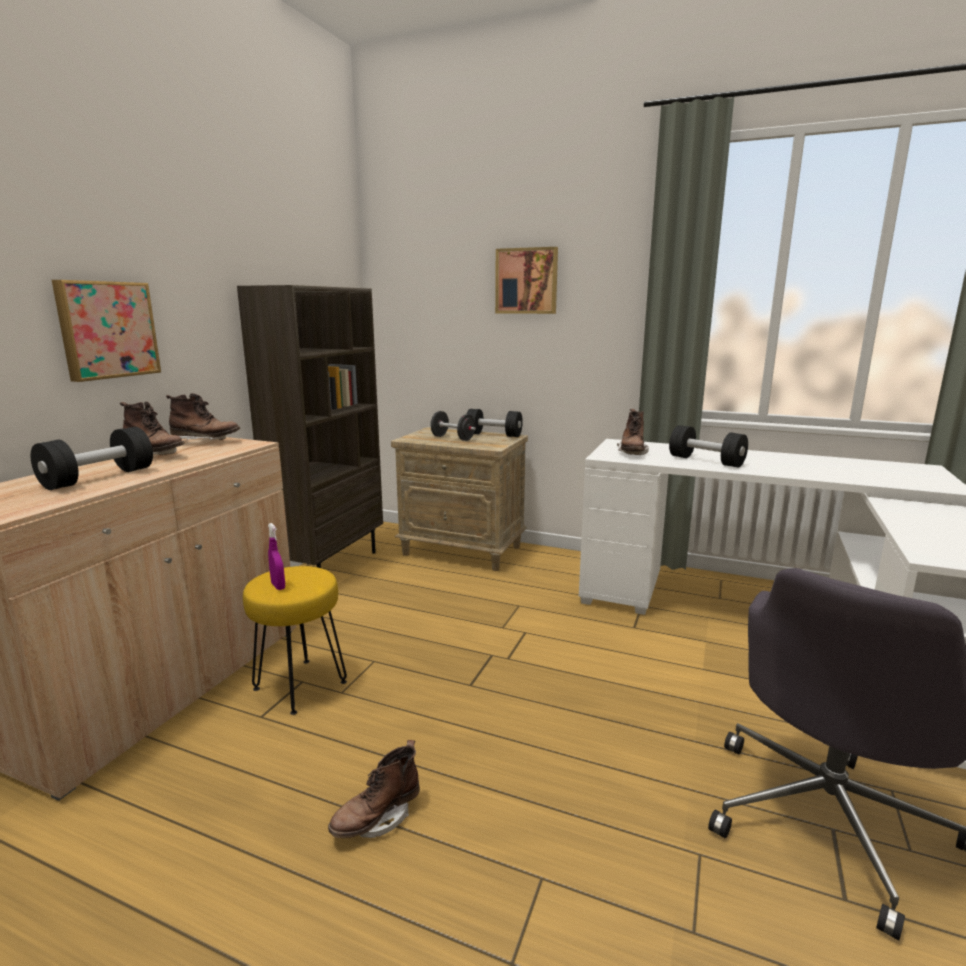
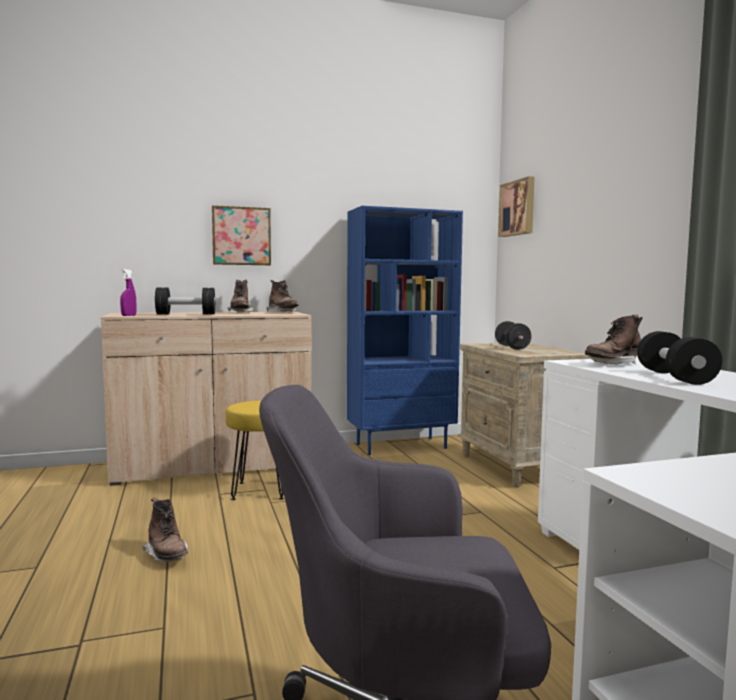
camera: 50 degrees right, 10 degrees down
(278, 586) = (248, 405): purple spray bottle -> purple spray bottle (128, 315)
(330, 565) = (401, 446): brown bookcase -> blue bookcase
(377, 819) = (167, 556): brown boot -> brown boot turned 135 degrees counterclockwise
(494, 435) = (557, 350): black dumbbell -> none
(527, 281) = (602, 189): picture -> picture (518, 208)

